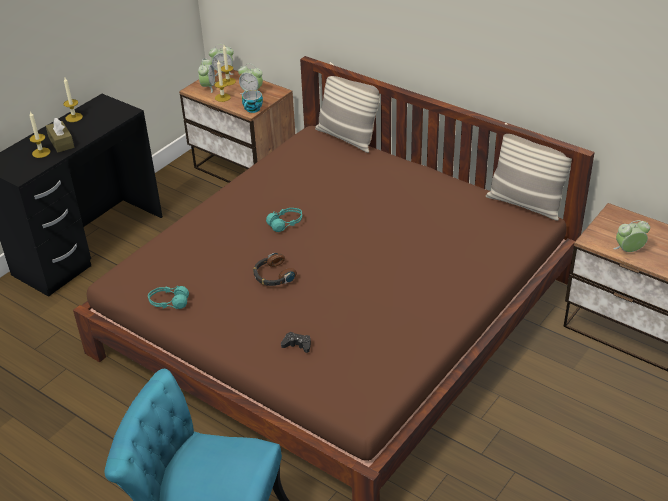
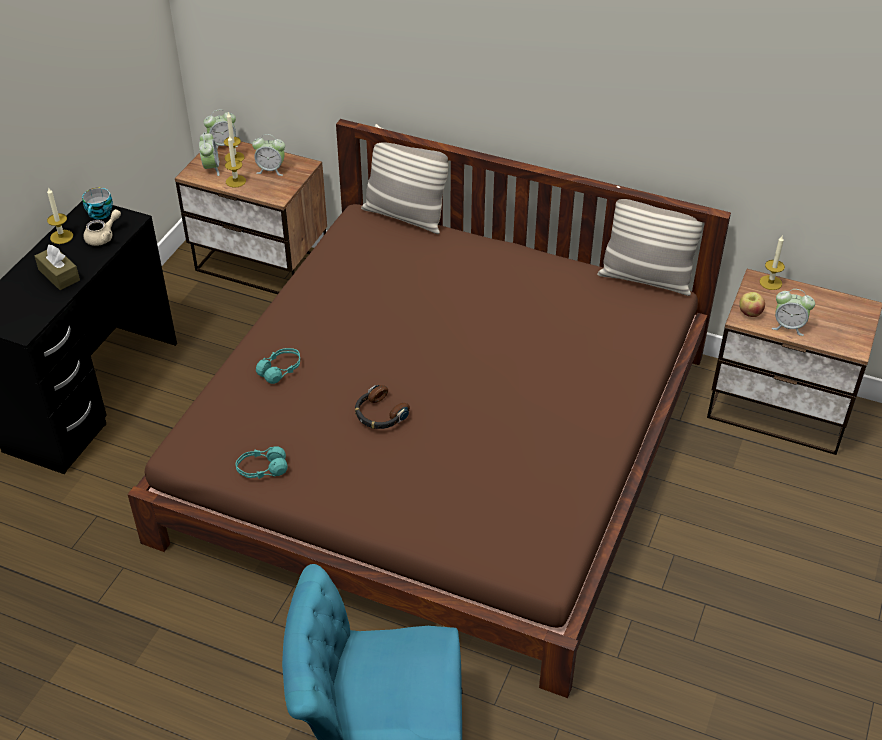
camera: 15 degrees left, 5 degrees up
(41, 152) = (37, 293): candle -> candle (770, 282)
(103, 120) = (103, 237): none -> beige teapot
(253, 110) = (281, 194): cup -> cup (100, 214)
(285, 224) = (370, 343): turquoise headphones -> turquoise headphones (280, 370)
(297, 345) = (440, 500): black game controller -> none
(598, 236) = (749, 313): none -> apple
(629, 251) = (788, 326): alarm clock -> alarm clock turned 135 degrees counterclockwise

